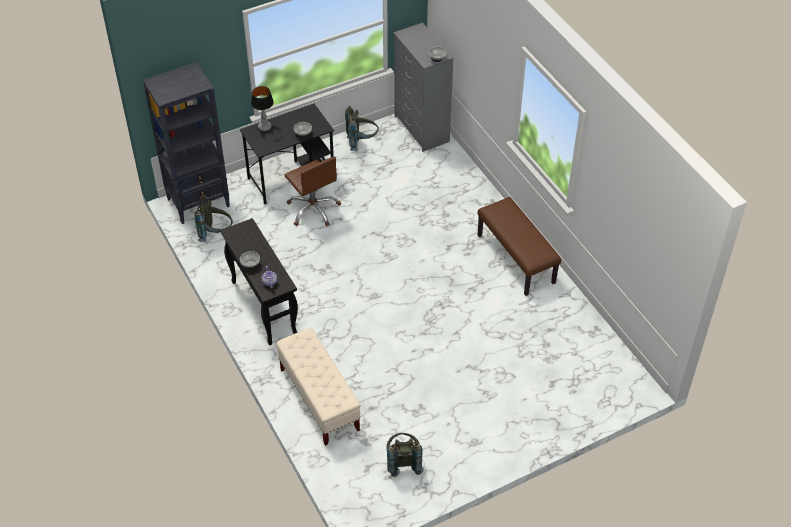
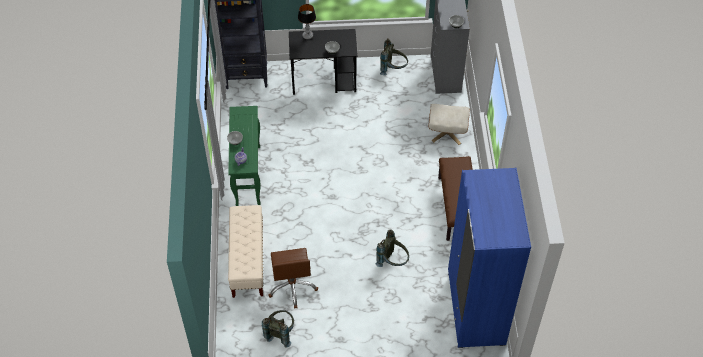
camera: 25 degrees right, 5 degrees up
(216, 233) = (246, 105): grey backpack -> grey backpack (393, 262)
(263, 307) = (248, 175): black console table -> green console table
(313, 209) = (326, 111): brown office chair -> brown office chair (292, 286)
(459, 186) = (447, 132): none -> beige ottoman
(598, 353) = (475, 309): none -> blue wardrobe

